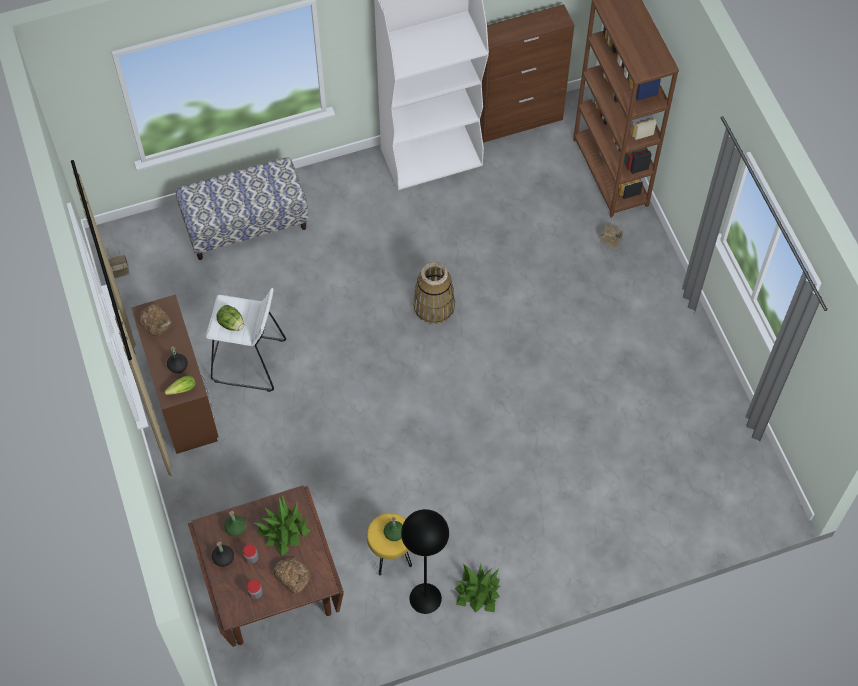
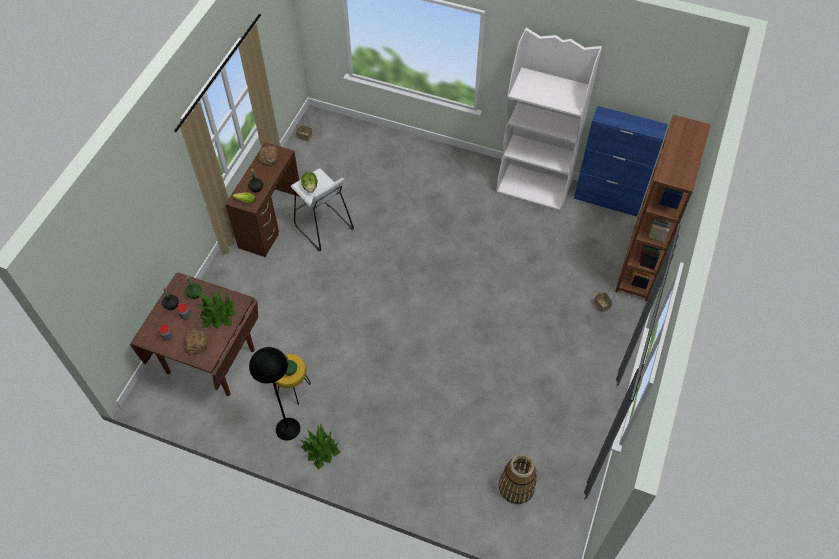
camera: 40 degrees right, 5 degrees down
(246, 224) = (393, 156): bench -> none
(433, 306) = (455, 268): basket -> basket (516, 486)
(519, 121) = (608, 200): brown cabinet -> blue cabinet

